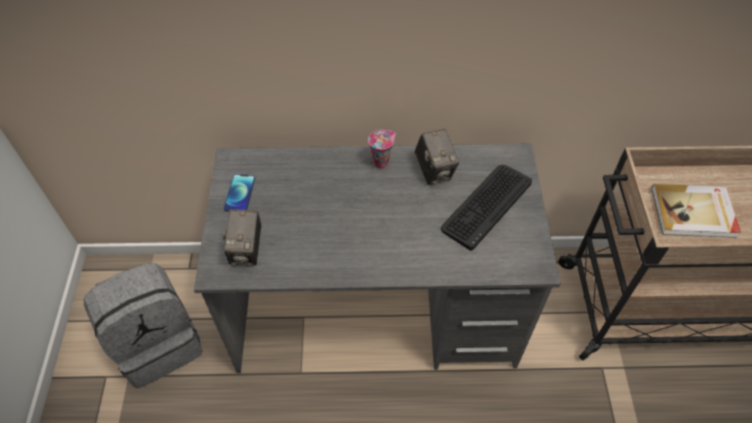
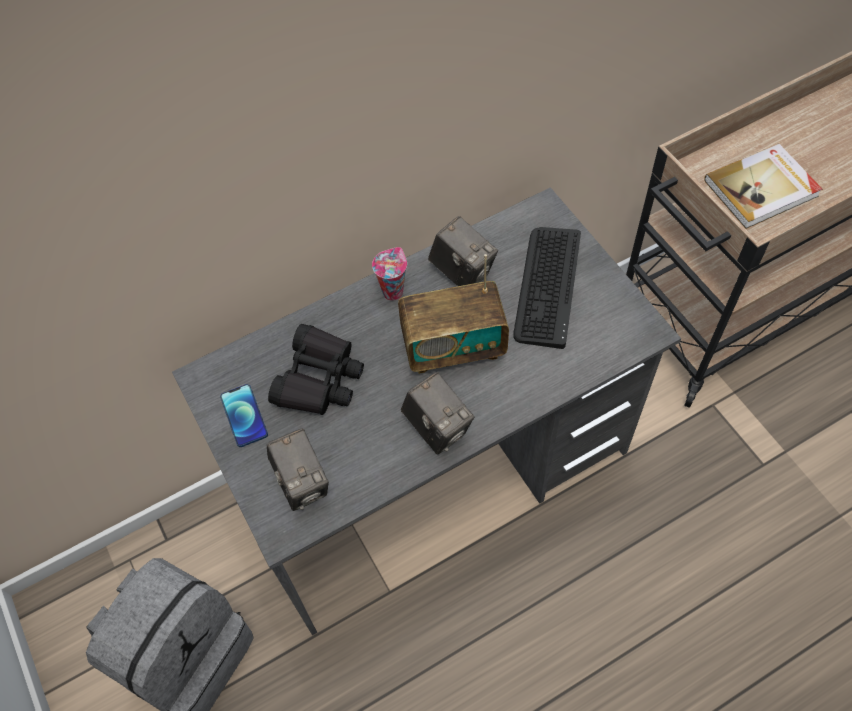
camera: 25 degrees left, 5 degrees up
(299, 193) = (319, 379): none -> black binoculars
(352, 259) = (437, 427): none -> camera
(397, 214) = (453, 347): none -> radio

